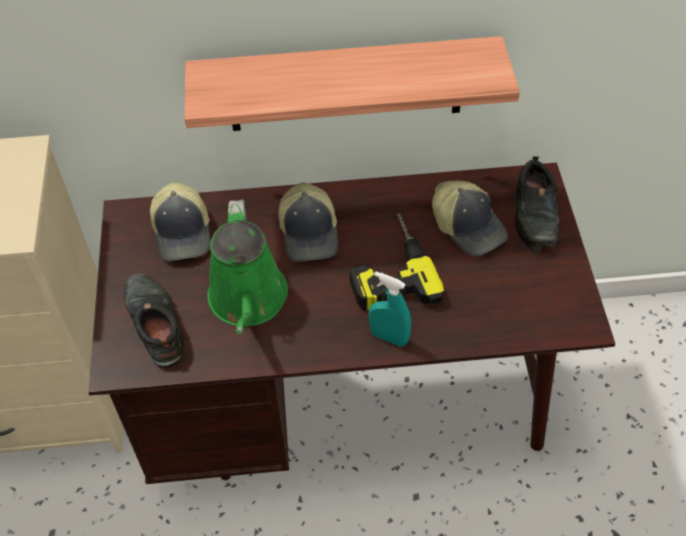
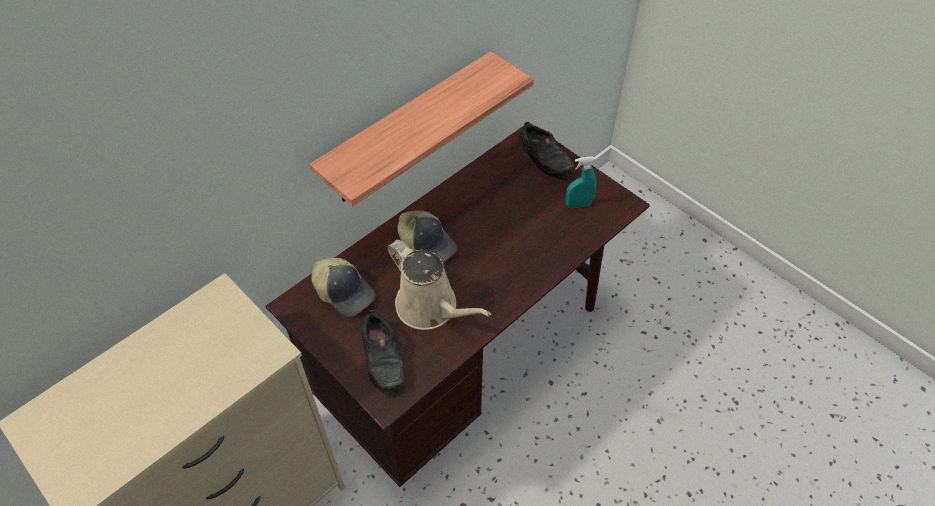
camera: 40 degrees left, 0 degrees up
(154, 322) = (383, 359): black shoe -> black shoe turned 135 degrees counterclockwise
(248, 301) = (431, 308): green watering can -> beige watering can
(388, 268) = (494, 237): power drill -> none
(389, 337) = (533, 275): turquoise spray bottle -> turquoise spray bottle (578, 204)
(468, 226) = (516, 185): cap -> none

